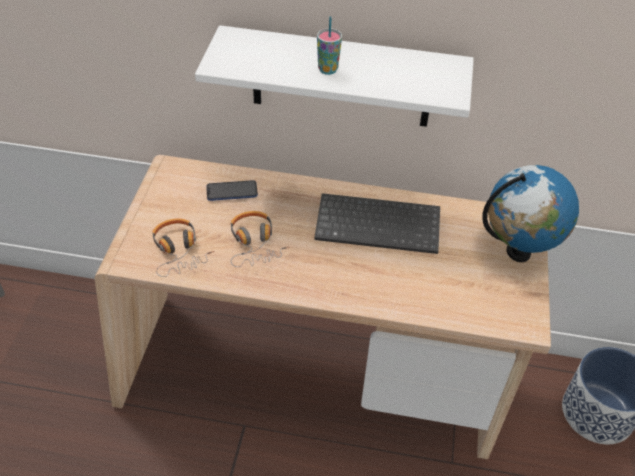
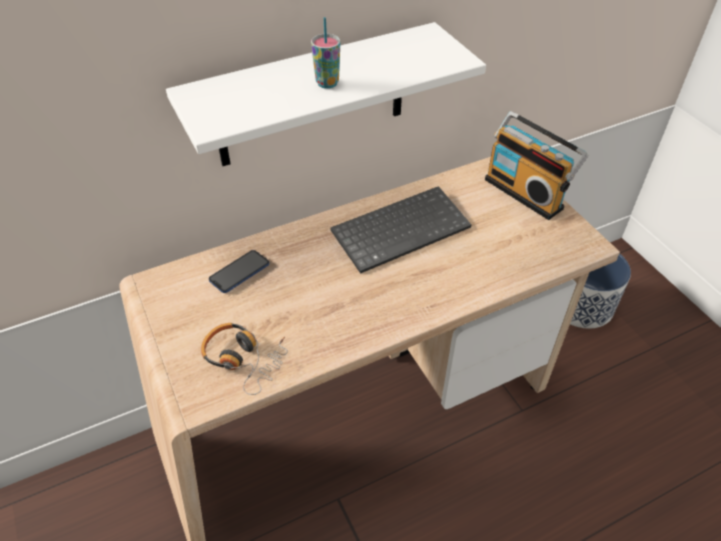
camera: 35 degrees left, 0 degrees up
(255, 244) = (310, 308): headphones -> none
(518, 252) = (526, 192): globe -> radio

